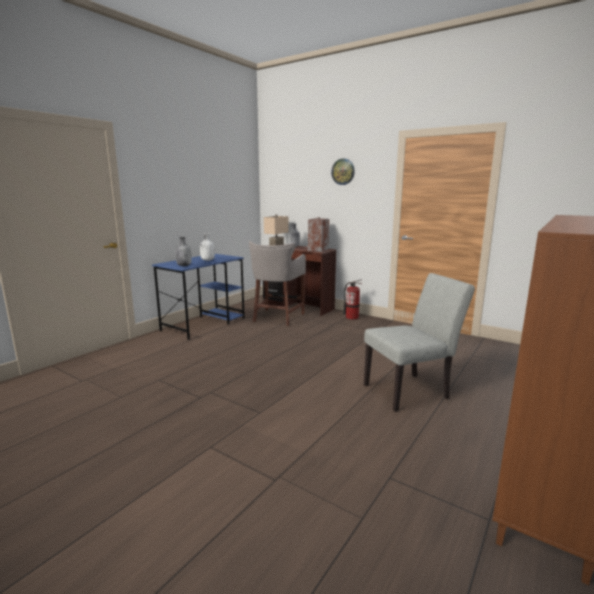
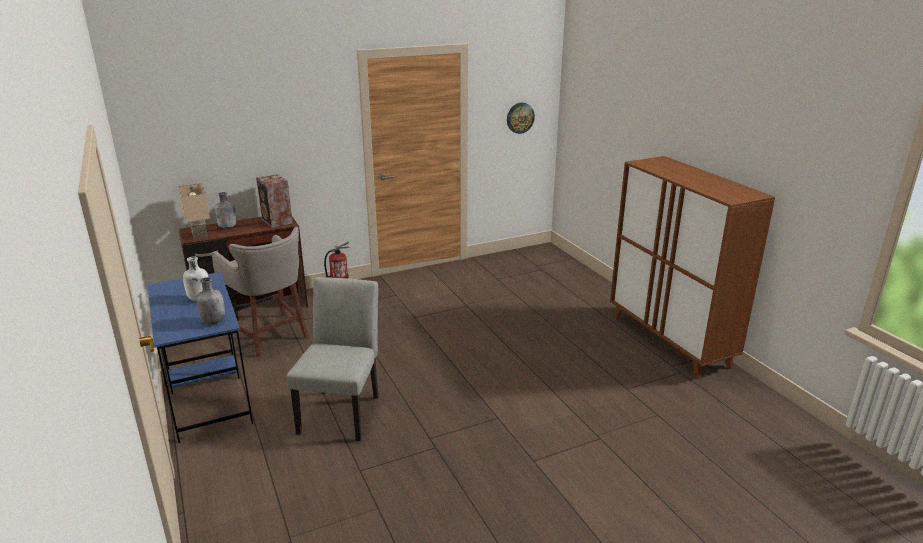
camera: 60 degrees left, 10 degrees up
(343, 171) = (283, 105): wall clock -> wall clock (520, 118)
(411, 390) = (528, 331): grey chair -> grey chair (342, 410)

